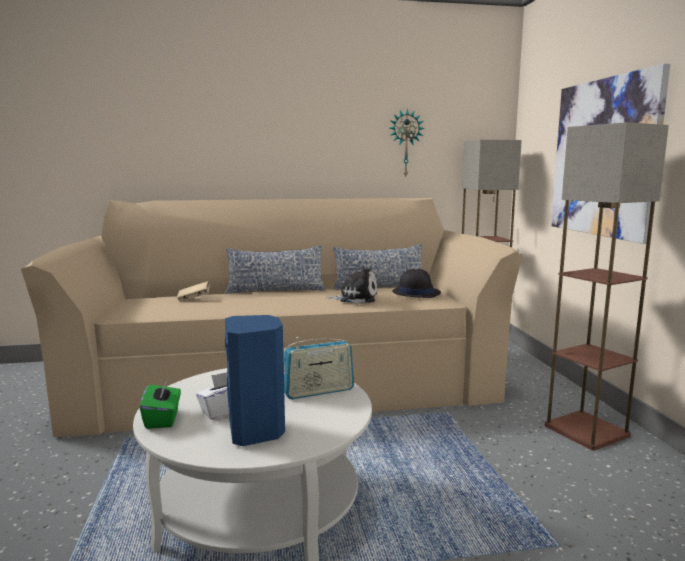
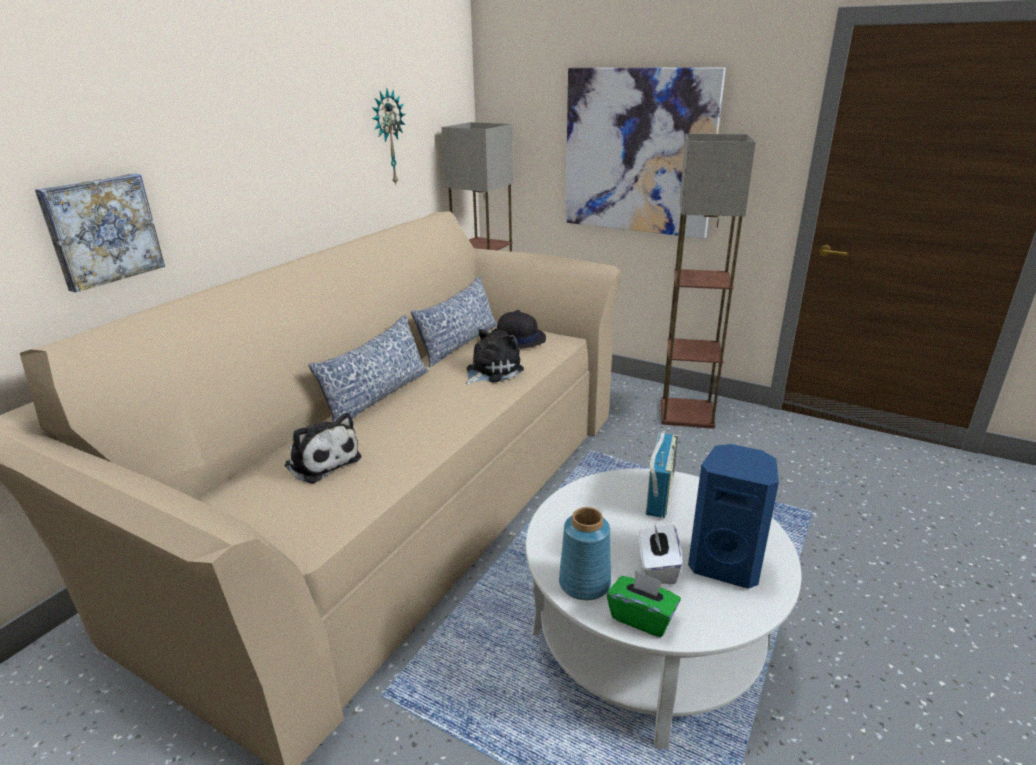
camera: 50 degrees left, 15 degrees up
(181, 395) = (584, 584): none -> blue vase
(182, 163) = (102, 230): none -> picture
(194, 299) = (321, 461): beige book -> plush toy

